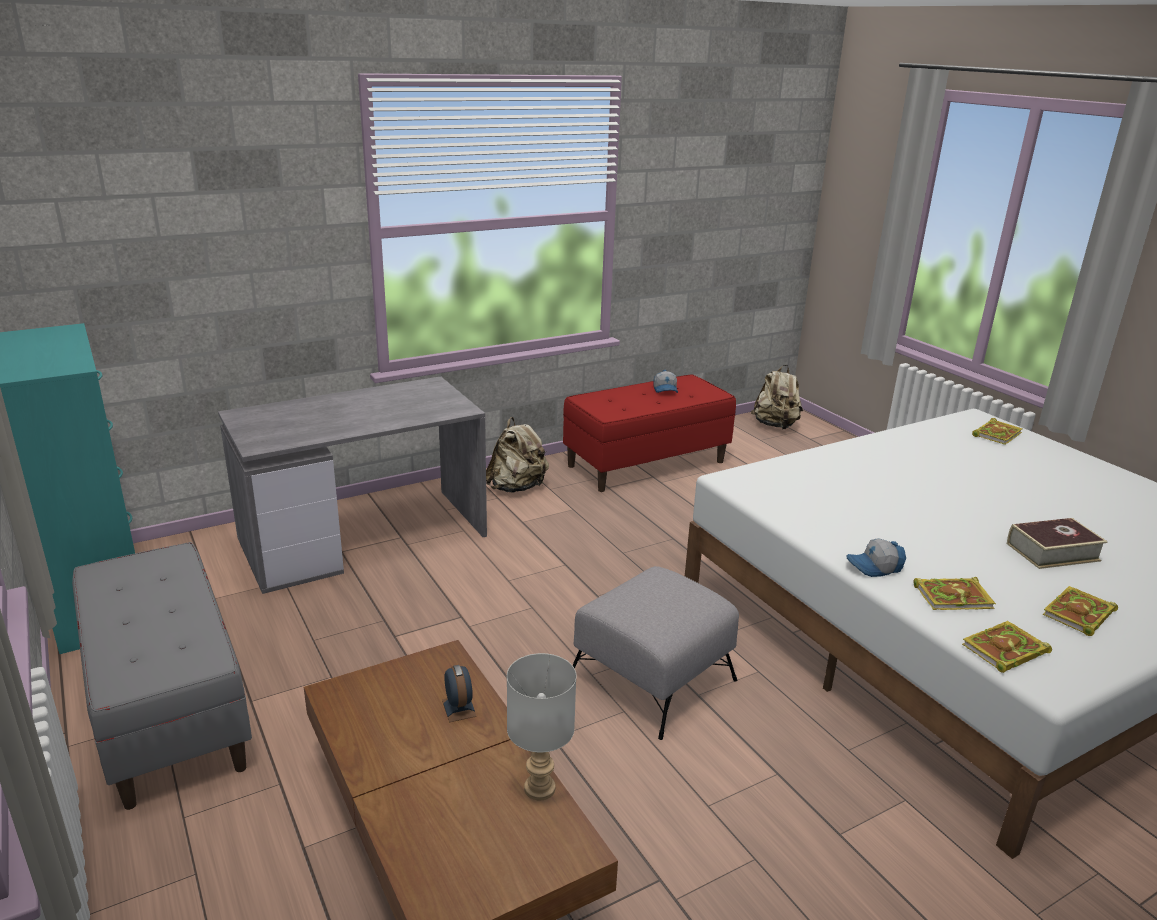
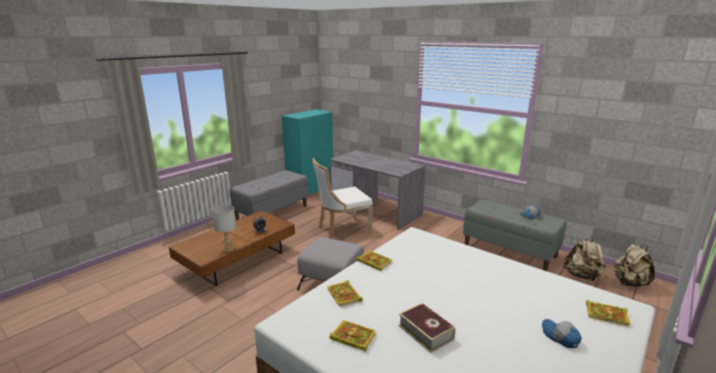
camera: 70 degrees right, 5 degrees down
(416, 607) = (342, 229): none -> white chair
(517, 487) = (444, 227): beige backpack -> beige backpack (582, 276)
(646, 463) = (509, 250): red bench -> grey bench
(875, 567) = (358, 273): cap -> cap (559, 337)
(1004, 651) = (302, 310): book -> book (373, 262)

